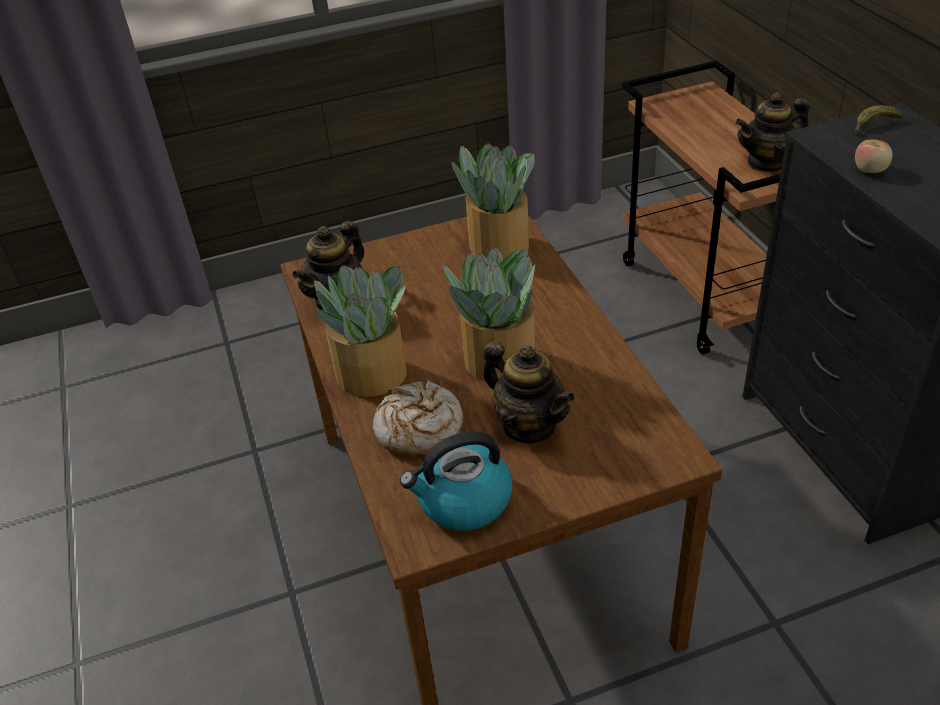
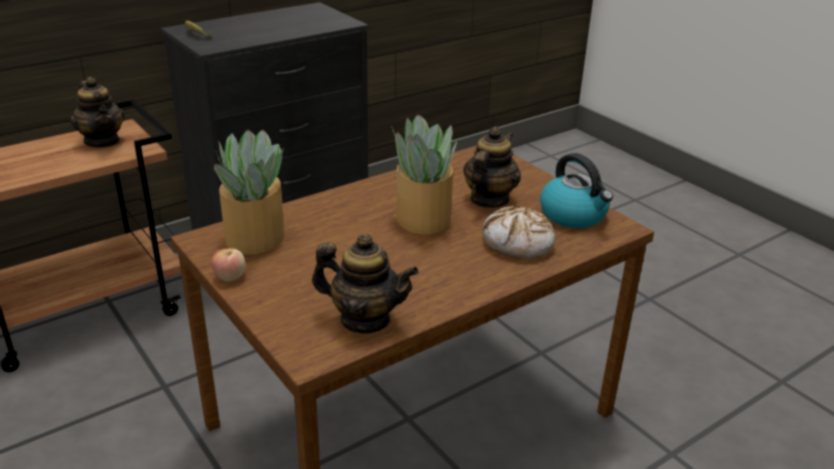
camera: 110 degrees left, 10 degrees down
(373, 374) = (467, 276): potted plant -> none
(870, 170) = (260, 37): apple -> apple (230, 276)

